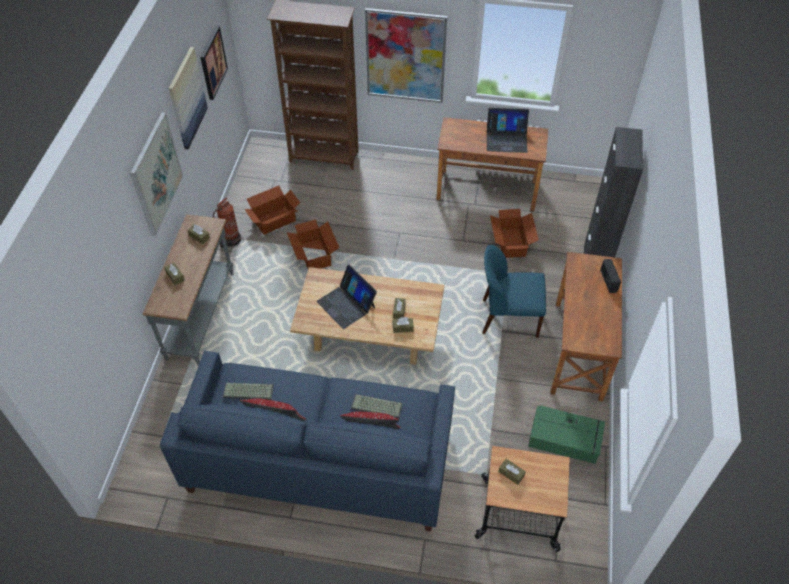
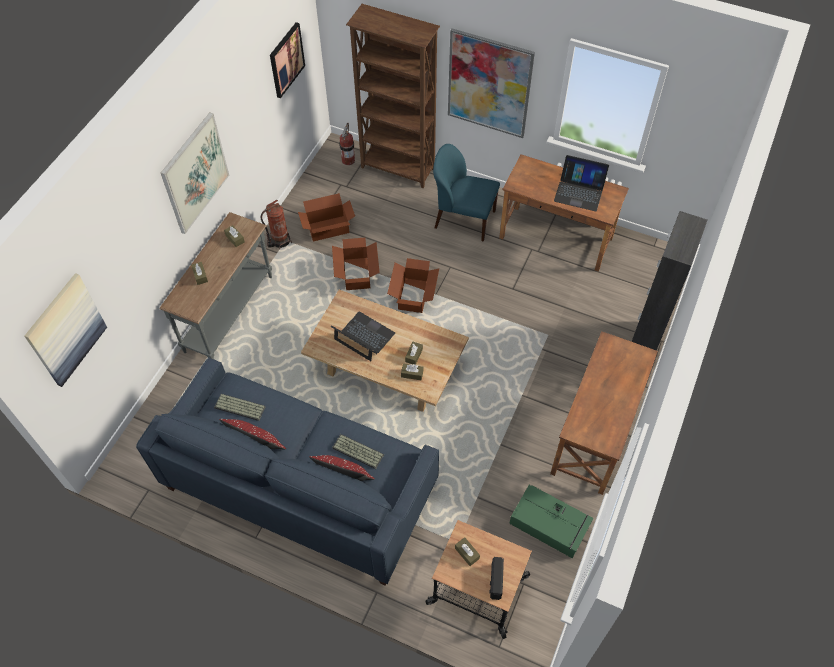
camera: 15 degrees right, 5 degrees up
(187, 98) = (246, 97): picture -> picture (65, 330)
(275, 158) = (348, 160): none -> fire extinguisher
(346, 304) = (364, 337): laptop -> laptop turned 150 degrees clockwise
(508, 317) = (533, 382): blue chair -> blue chair (463, 219)
(511, 243) = (563, 302): cardboard box -> cardboard box (414, 295)
(608, 281) = (634, 373): radio -> radio (495, 581)

